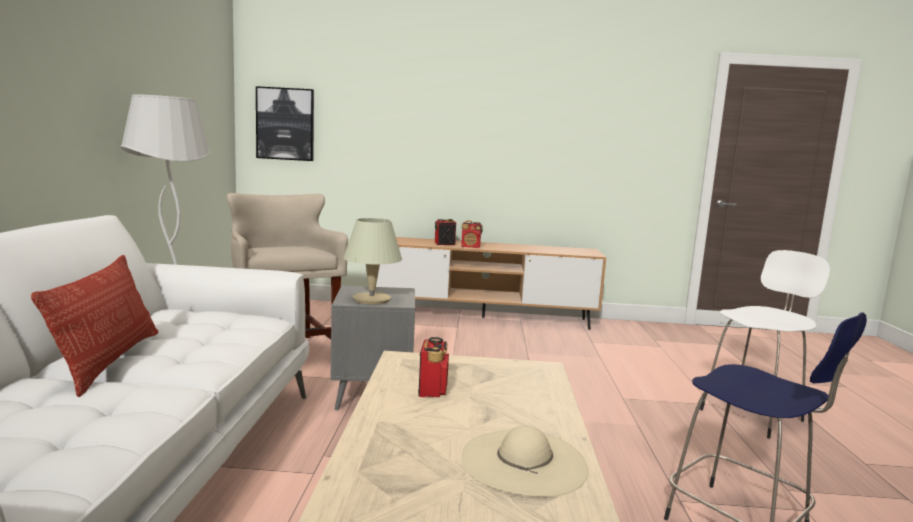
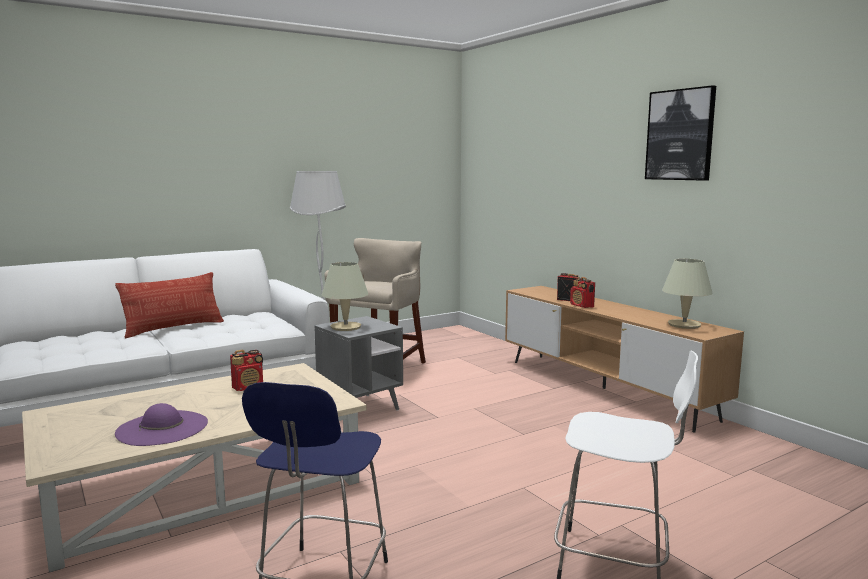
camera: 55 degrees right, 0 degrees up
(285, 124) = (486, 178): picture -> picture (680, 135)
(524, 461) = (162, 428): beige hat -> purple hat
(564, 250) = (684, 325): none -> beige table lamp

